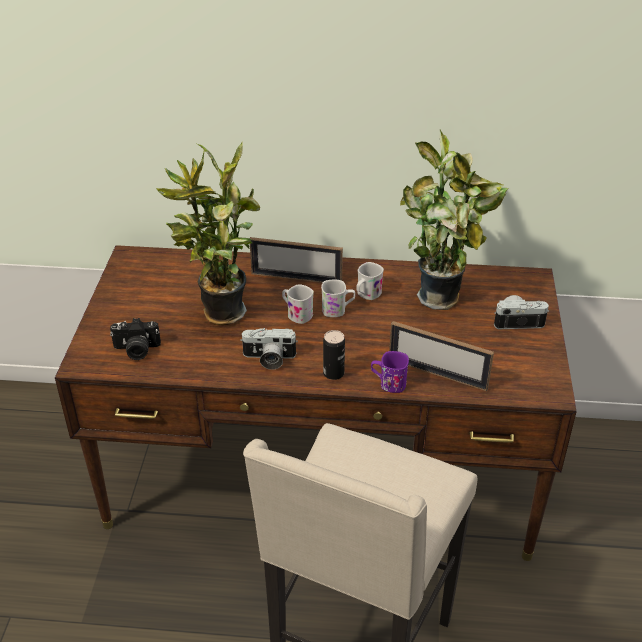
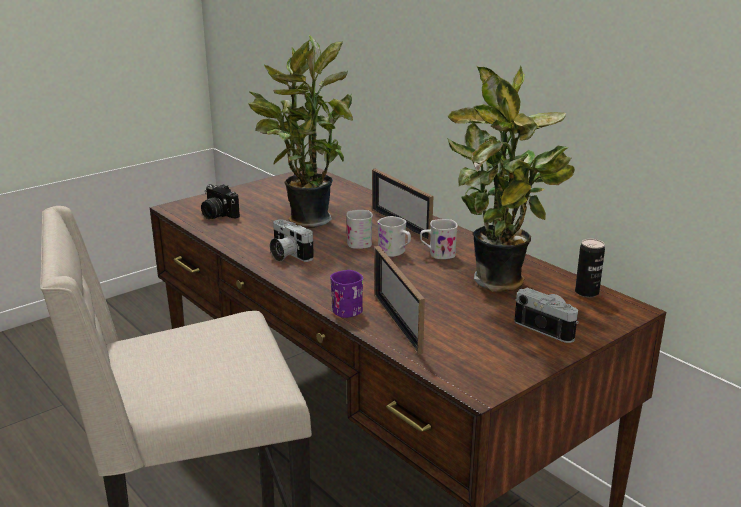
camera: 45 degrees right, 15 degrees down
(333, 373) = (315, 283): can -> can (586, 292)

